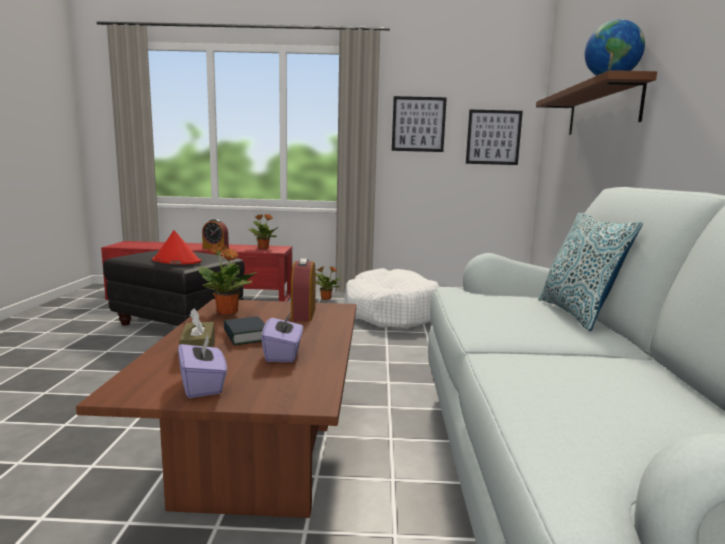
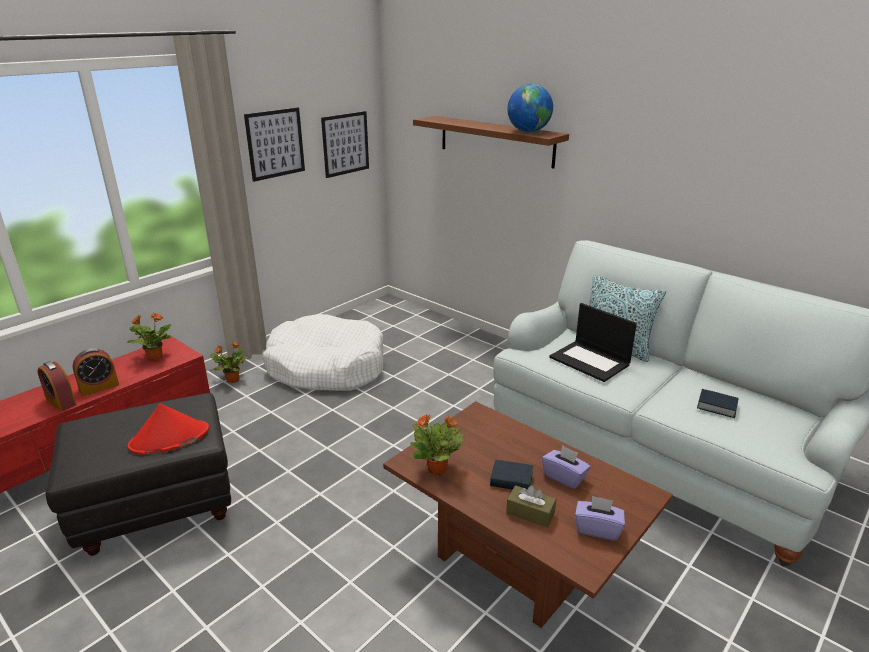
camera: 50 degrees left, 15 degrees up
(303, 314) = (480, 434): alarm clock -> alarm clock (61, 401)
(509, 308) = (590, 361): none -> laptop
(583, 380) = (716, 406): none -> book

